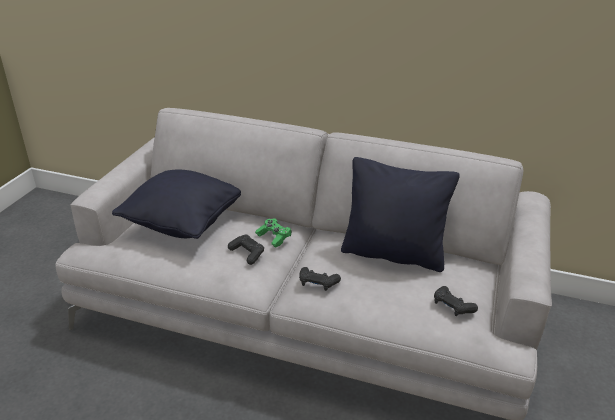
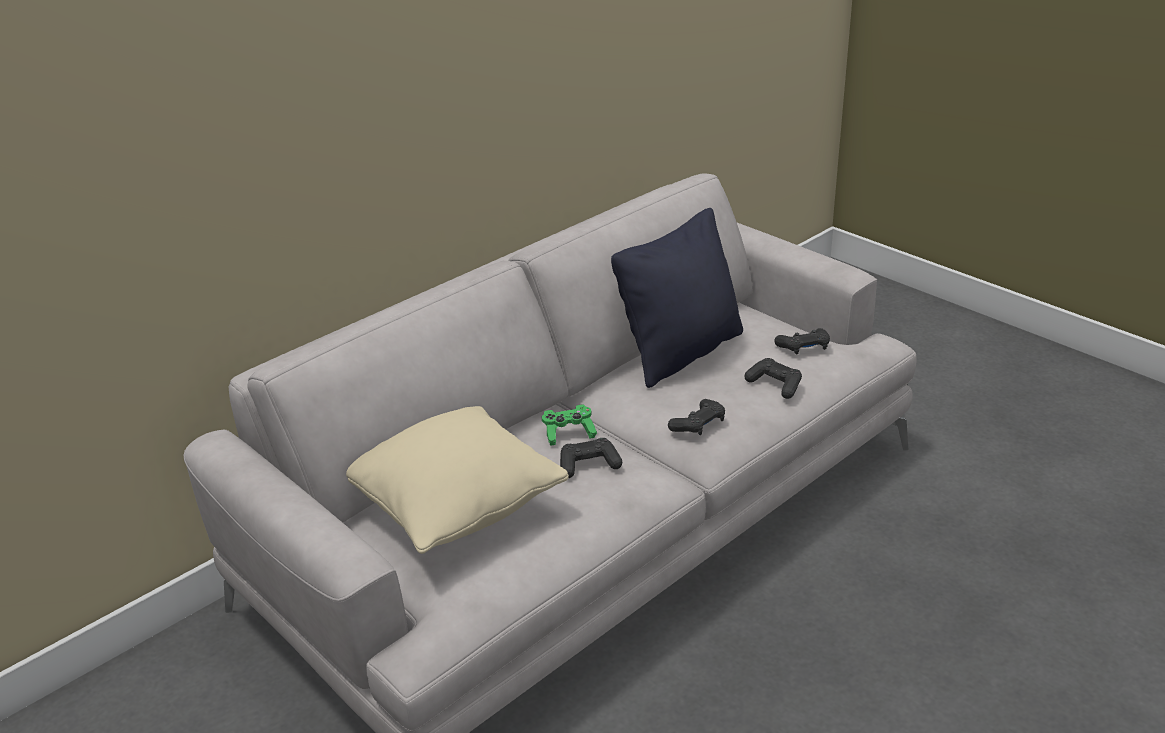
camera: 60 degrees left, 0 degrees up
(183, 224) = (456, 509): black pillow -> beige pillow
(391, 304) = (775, 384): none -> black game controller

